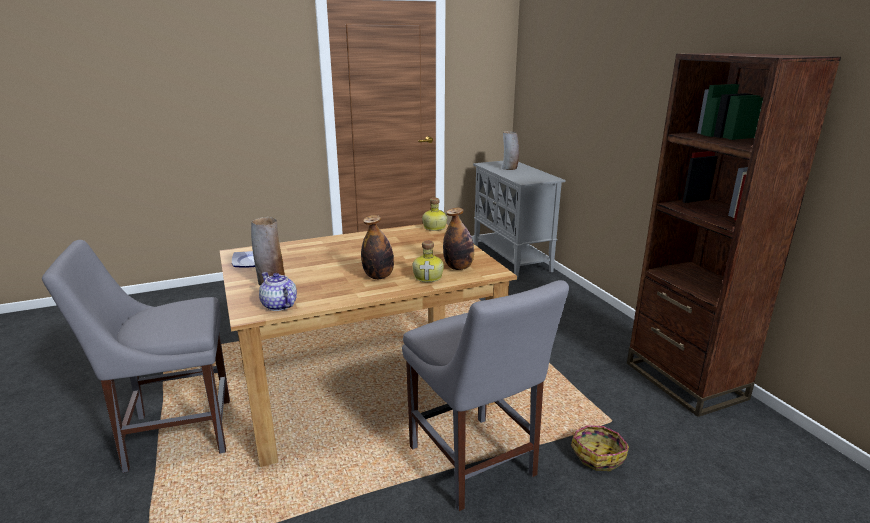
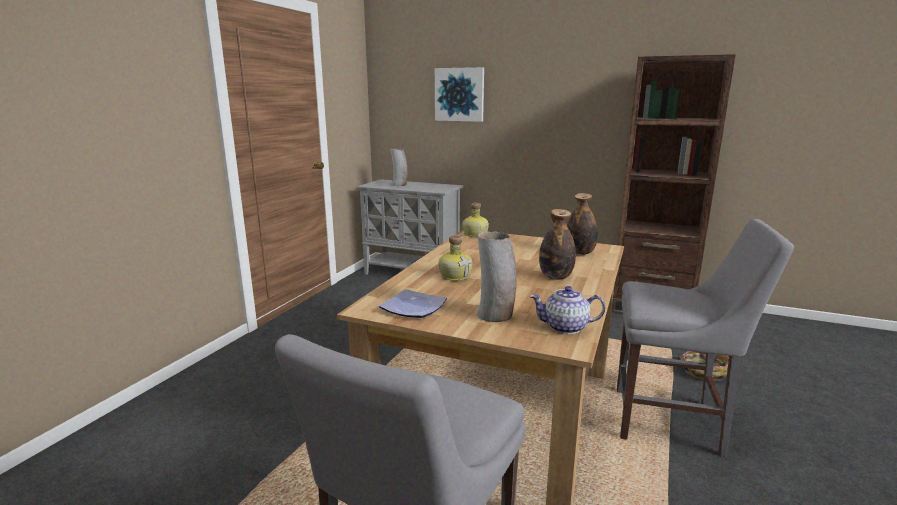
camera: 45 degrees left, 5 degrees down
(428, 277) = (585, 265): bottle -> bottle (455, 276)
(573, 80) = (459, 94): none -> picture

